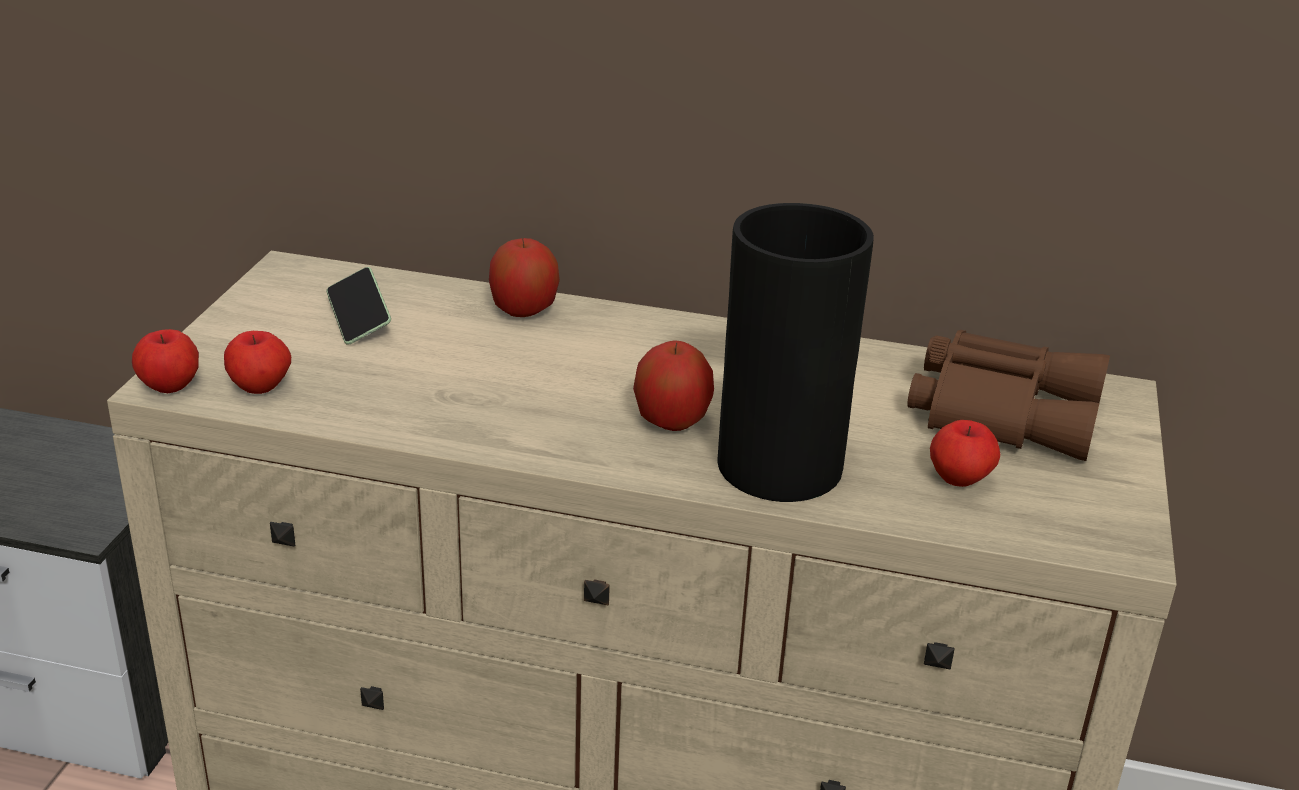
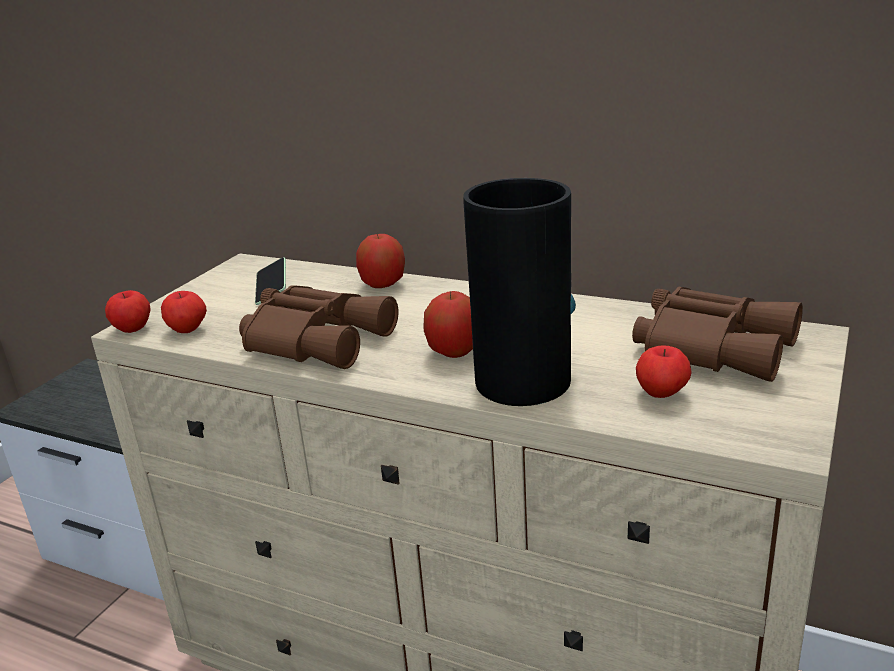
camera: 15 degrees right, 5 degrees down
(468, 401) = (318, 338): none -> brown binoculars

